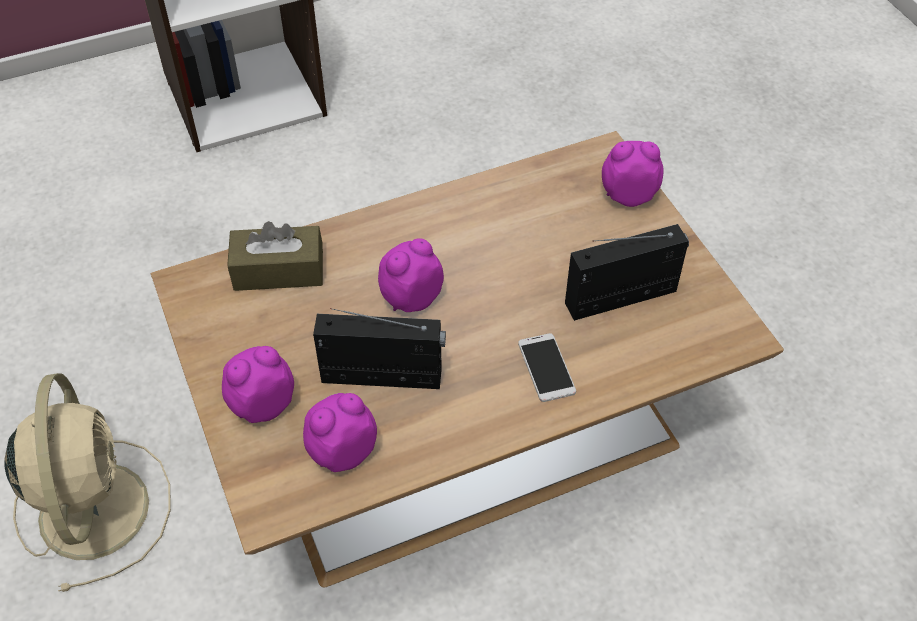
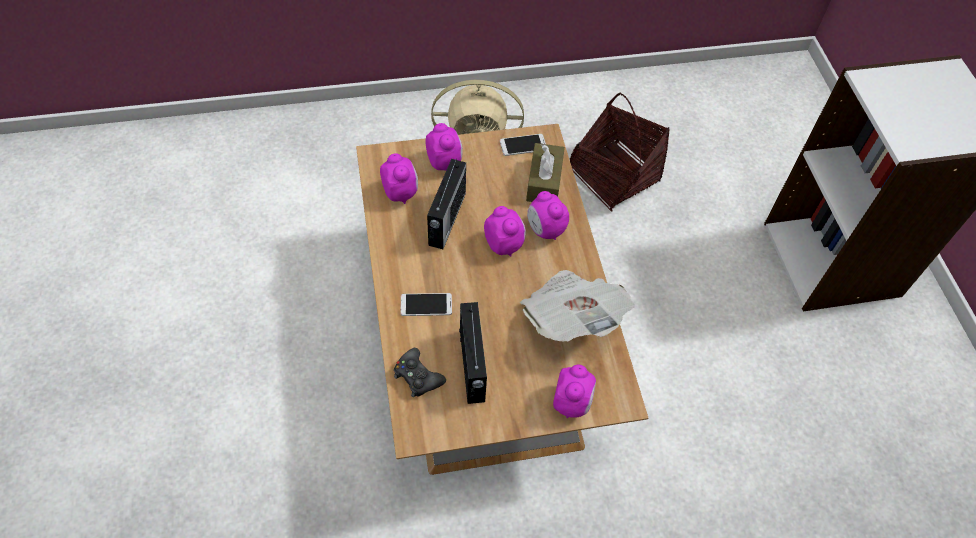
camera: 100 degrees right, 5 degrees up
(126, 315) = (613, 175): none -> basket
(206, 307) = (523, 145): none -> phone
(371, 256) = (545, 230): none -> alarm clock
(508, 209) = (572, 318): none -> newspaper
(663, 352) = (417, 377): none -> black game controller

